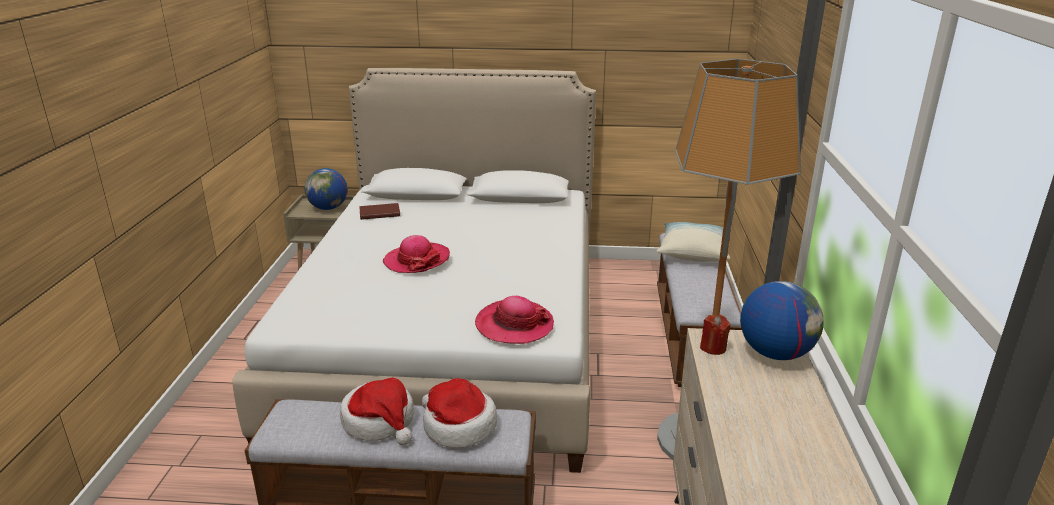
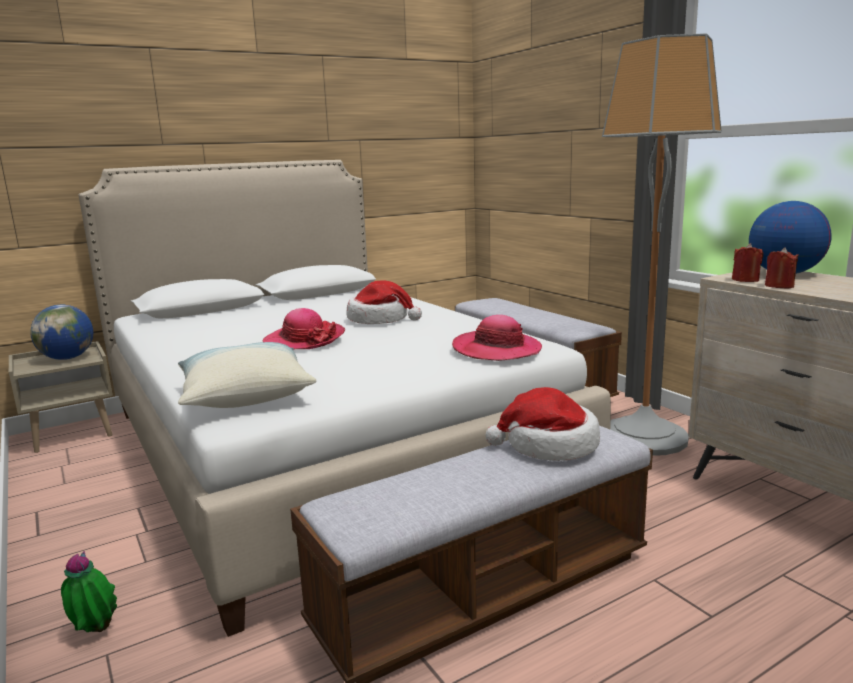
camera: 35 degrees left, 10 degrees down
(208, 419) = (95, 632): none -> potted plant
(379, 213) = (182, 326): brown book -> none
(380, 422) = (467, 471): hat -> hat (380, 319)
(693, 252) = (505, 306): pillow -> pillow (245, 395)
(715, 370) = (779, 286): none -> red candle

